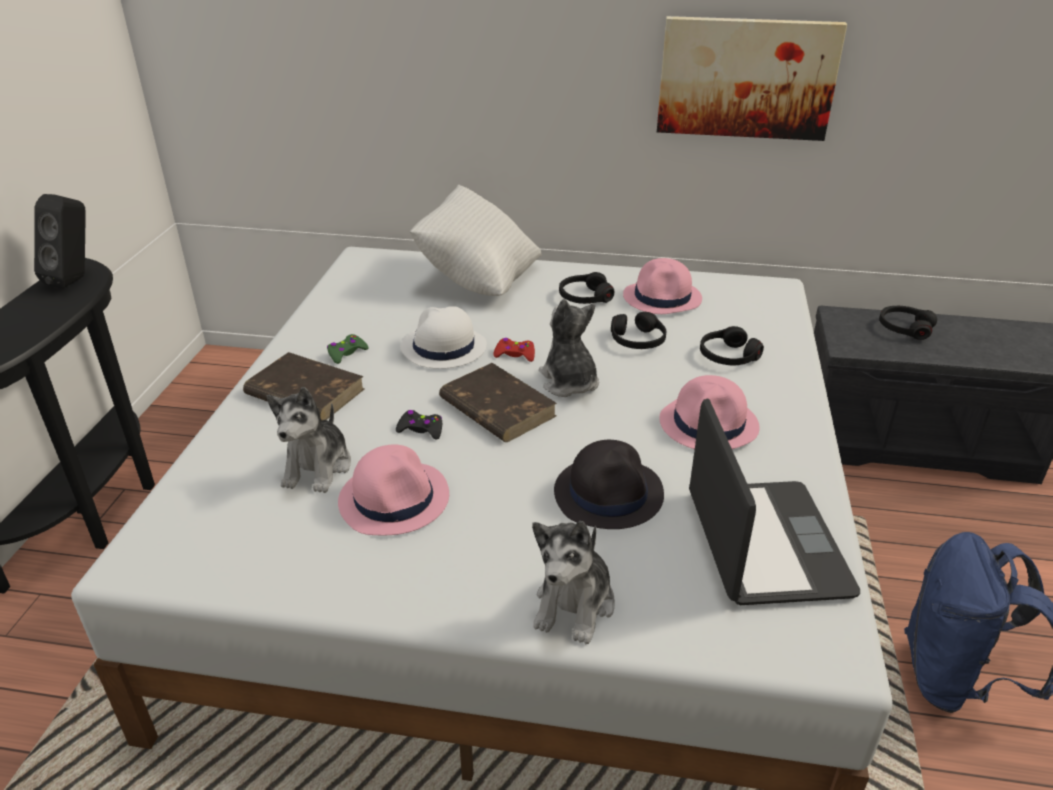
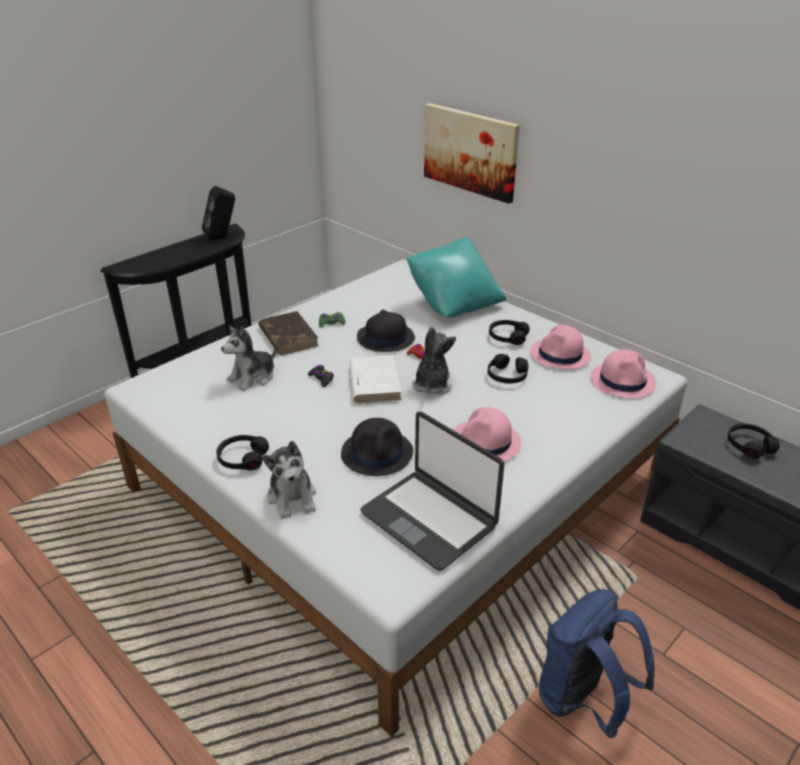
camera: 35 degrees right, 0 degrees up
(394, 498) = (270, 407): pink hat -> pink hat (623, 381)
(443, 348) = (385, 338): white hat -> black hat
(478, 279) = (454, 304): white pillow -> turquoise pillow
(496, 407) = (374, 382): brown book -> white book
(575, 605) = (292, 497): plush toy -> plush toy turned 75 degrees counterclockwise
(728, 356) = (554, 408): black headphones -> black headphones (242, 458)
(746, 78) = (663, 206): picture -> picture (470, 151)
(764, 543) = (429, 519): laptop -> laptop turned 105 degrees clockwise

